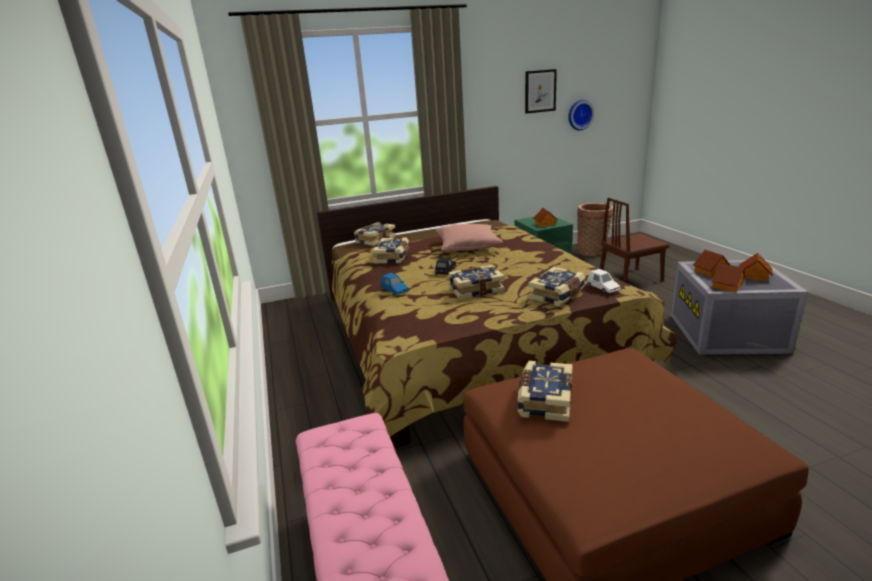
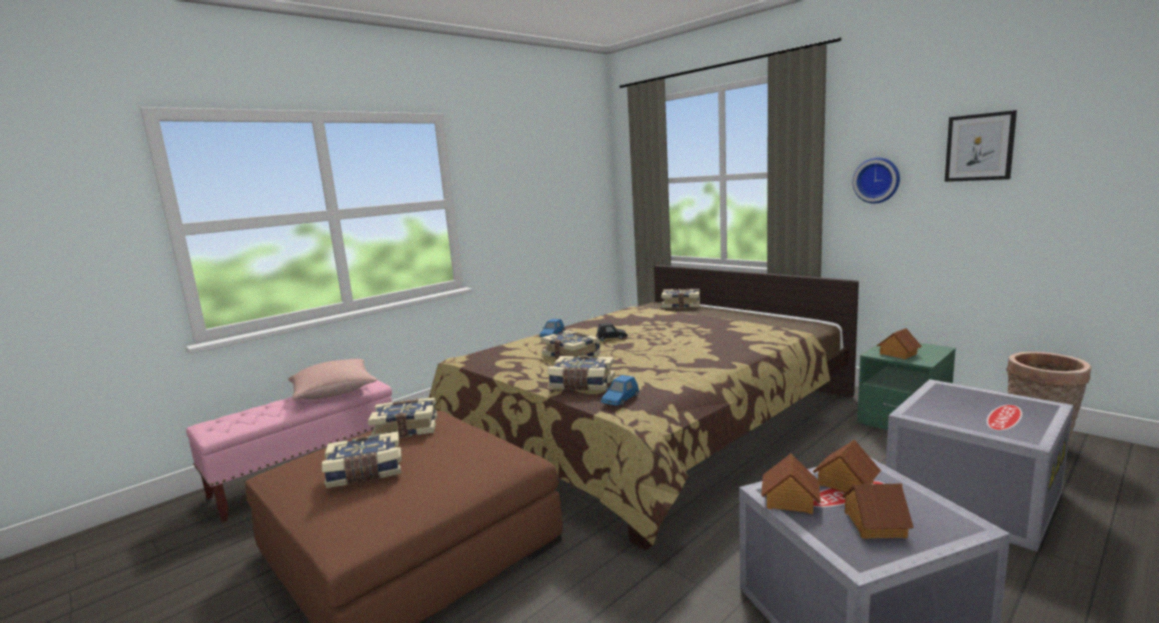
camera: 65 degrees right, 10 degrees down
(393, 257) = (631, 318): book -> book (365, 472)
(468, 246) = (692, 331): pink pillow -> pink pillow (333, 392)
(579, 115) = (1074, 189): wall clock -> wall clock (877, 180)
(602, 288) = (620, 400): white toy car -> blue toy car
(630, 278) = (970, 495): brown chair -> grey storage box

